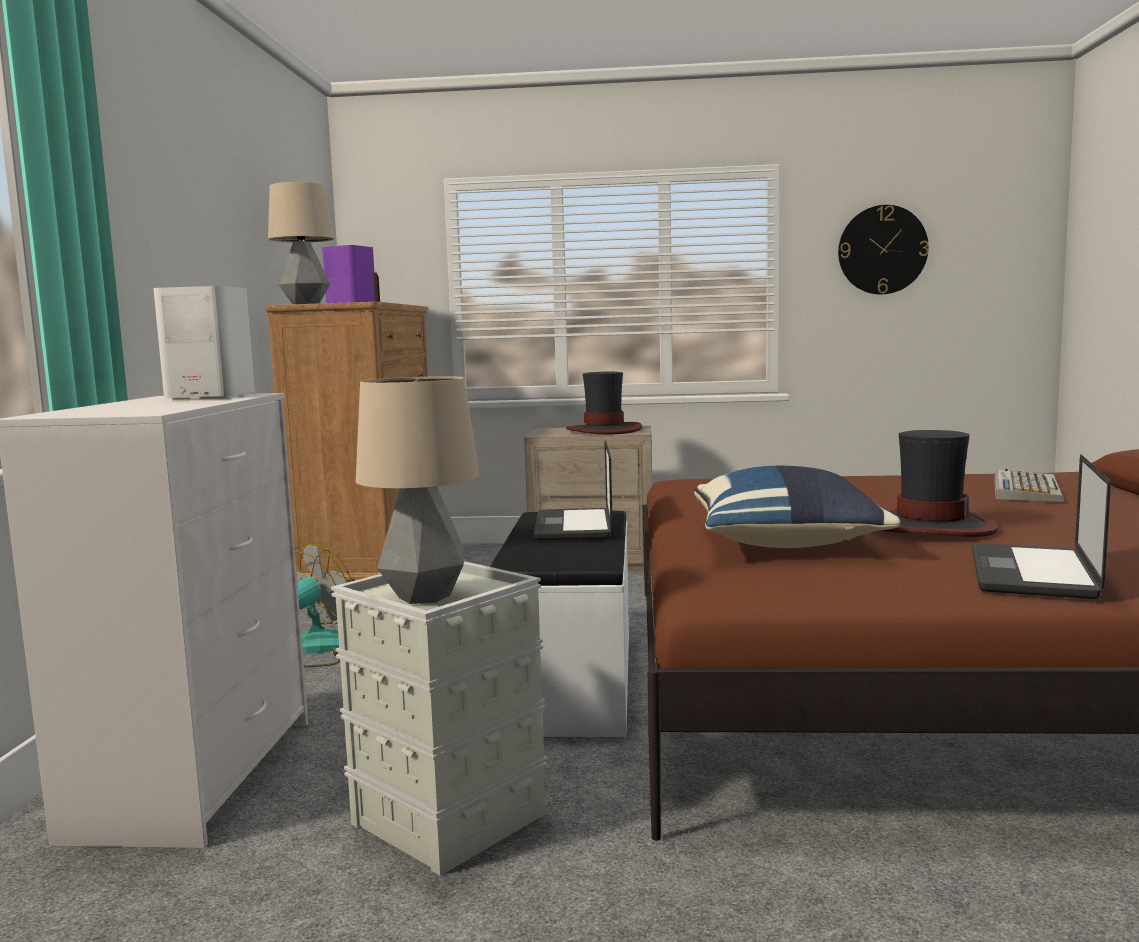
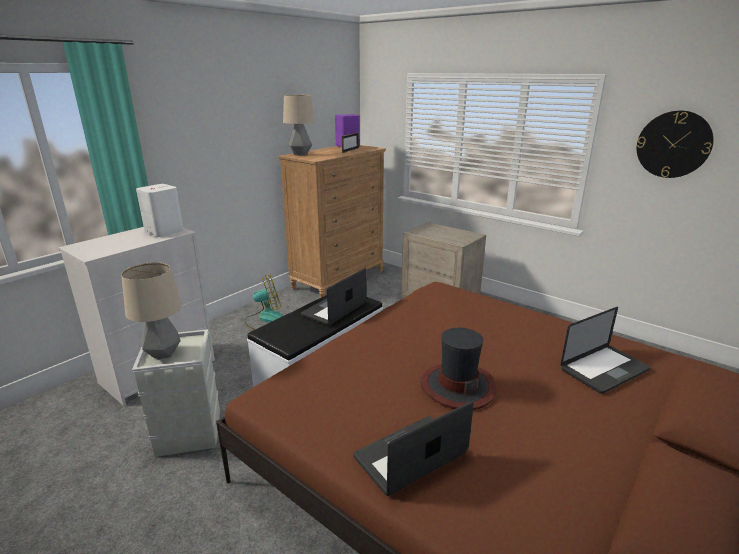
camera: 35 degrees right, 15 degrees up
(604, 430) = (451, 235): hat -> none
(787, 544) = (363, 370): blue pillow -> none
(1025, 489) = (604, 370): keyboard -> laptop

